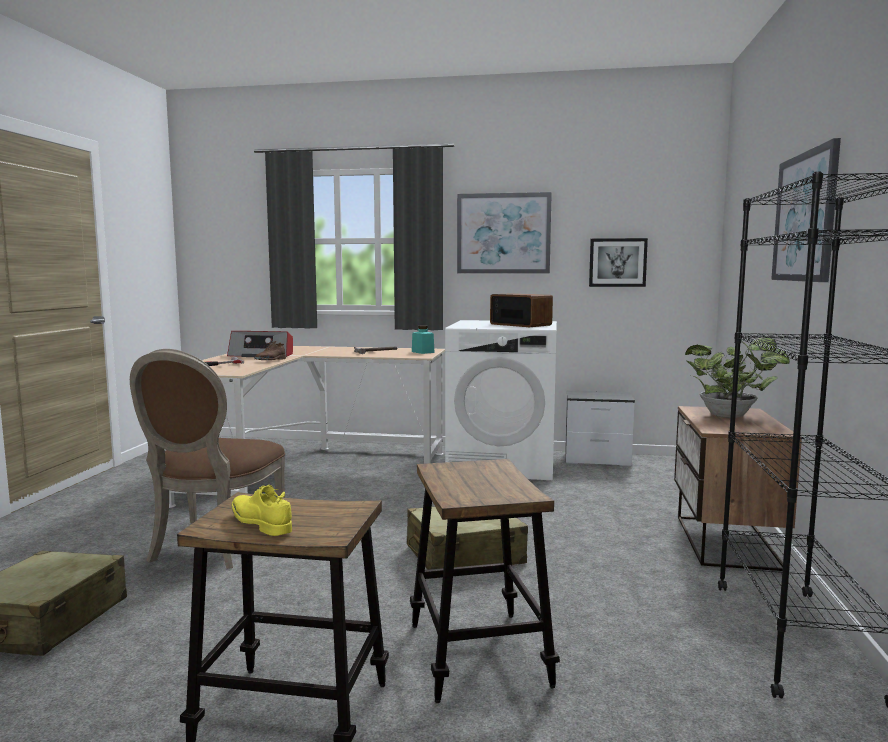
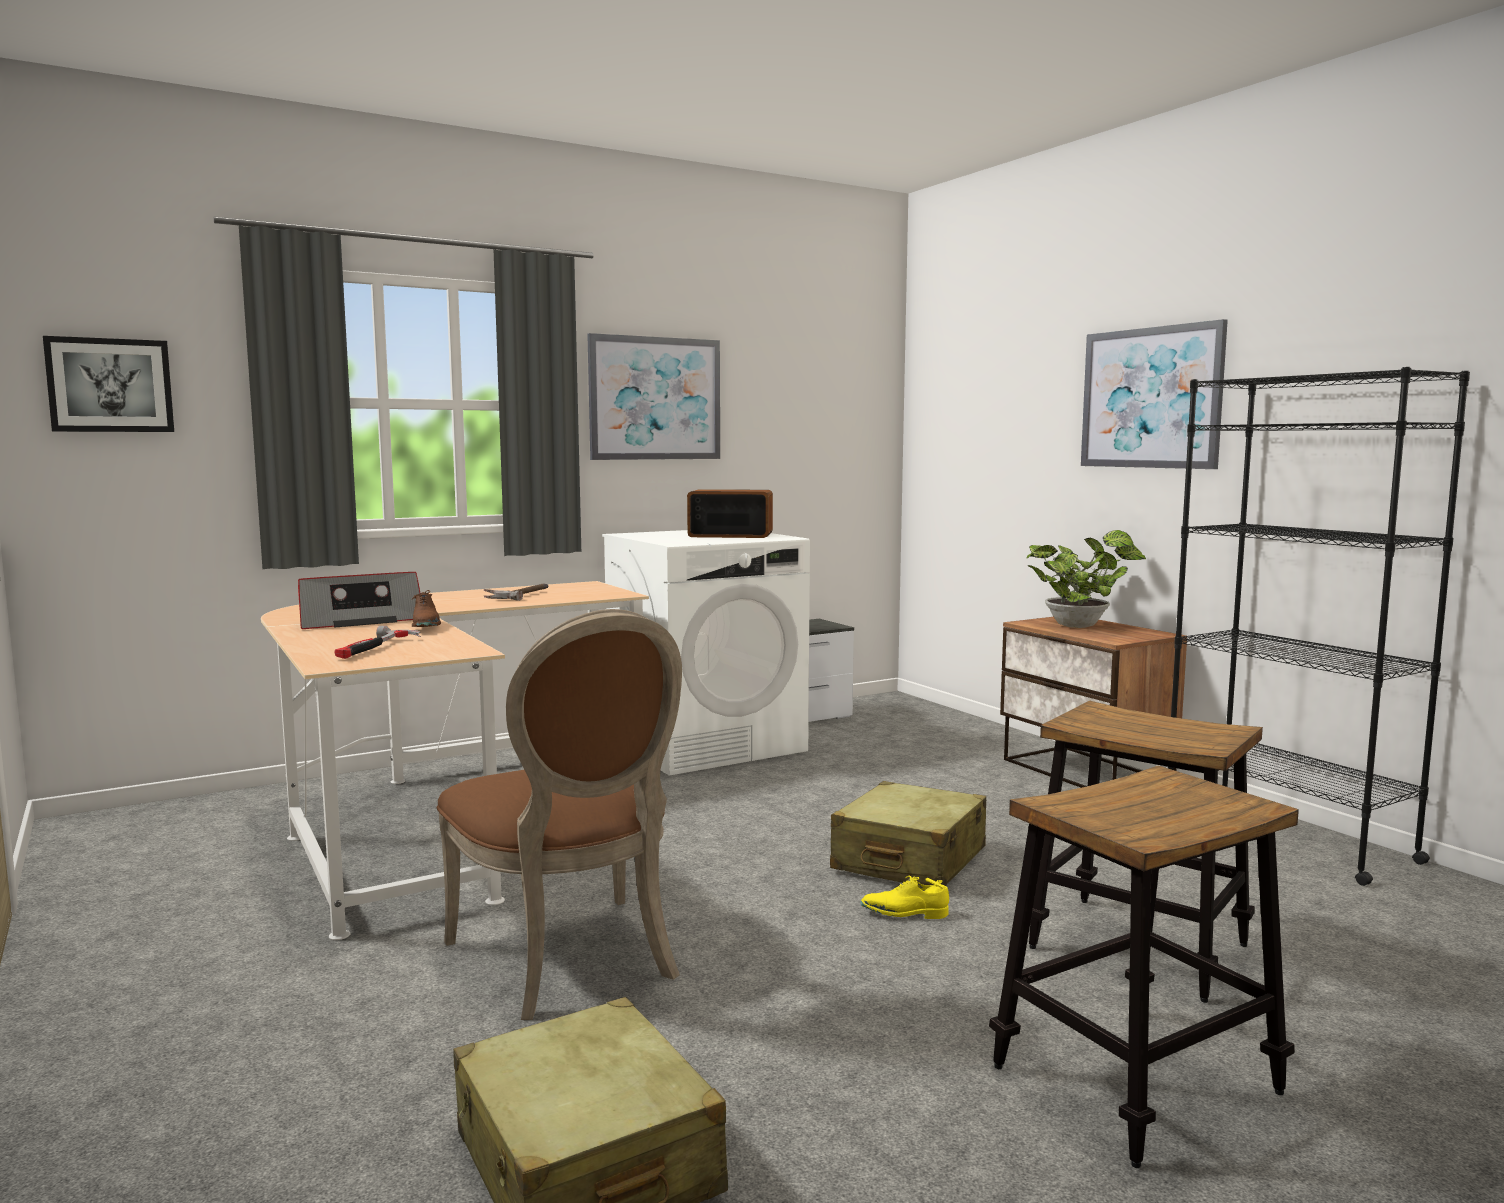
camera: 40 degrees left, 0 degrees up
(260, 523) = (1160, 818): yellow shoe -> yellow shoe (904, 914)
(423, 352) = (594, 588): turquoise jar -> none
(617, 262) = (798, 443): picture -> picture (110, 385)

